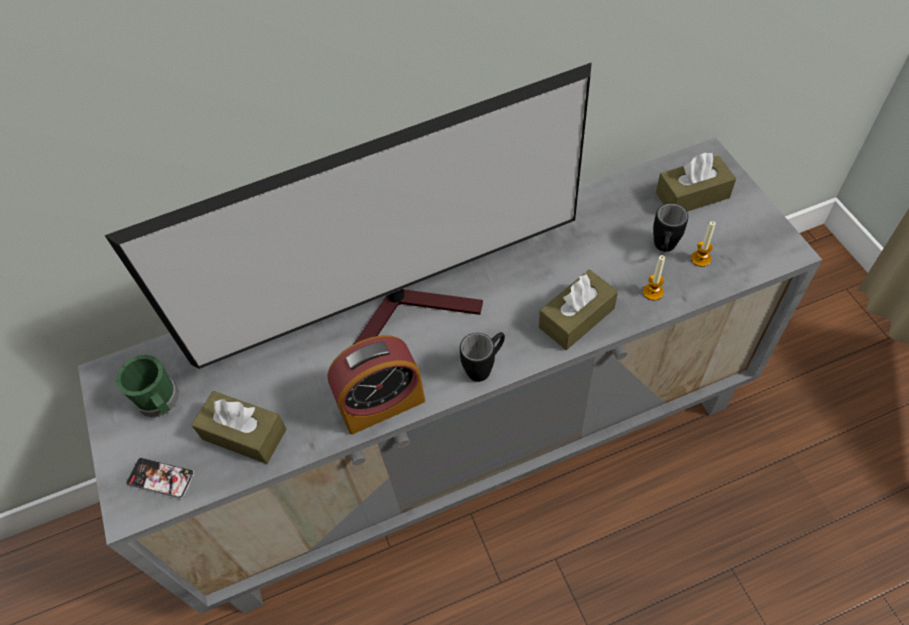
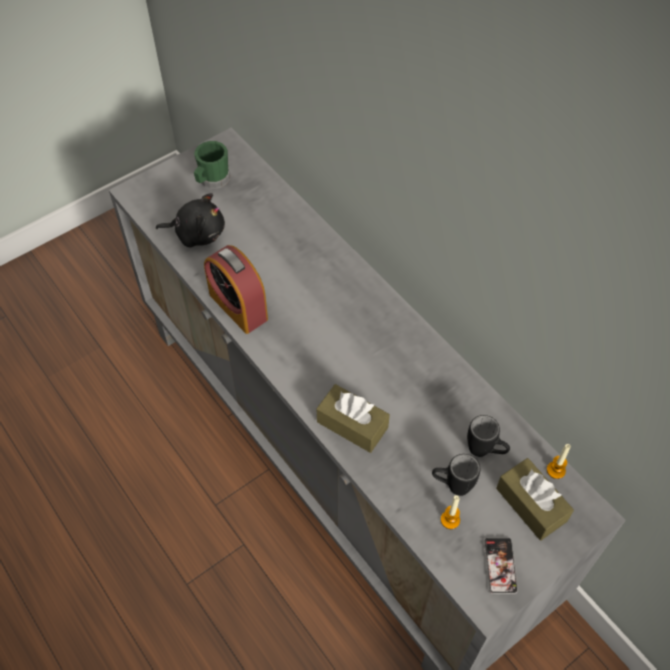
camera: 70 degrees right, 0 degrees up
(161, 478) = (156, 200): phone -> phone (500, 565)
(244, 434) = (197, 233): brown tissue box -> black plush toy
(409, 312) = (325, 303): television -> none
(485, 367) = (286, 366): black mug -> black mug (485, 451)
(653, 292) = (397, 482): candle -> candle (556, 470)

